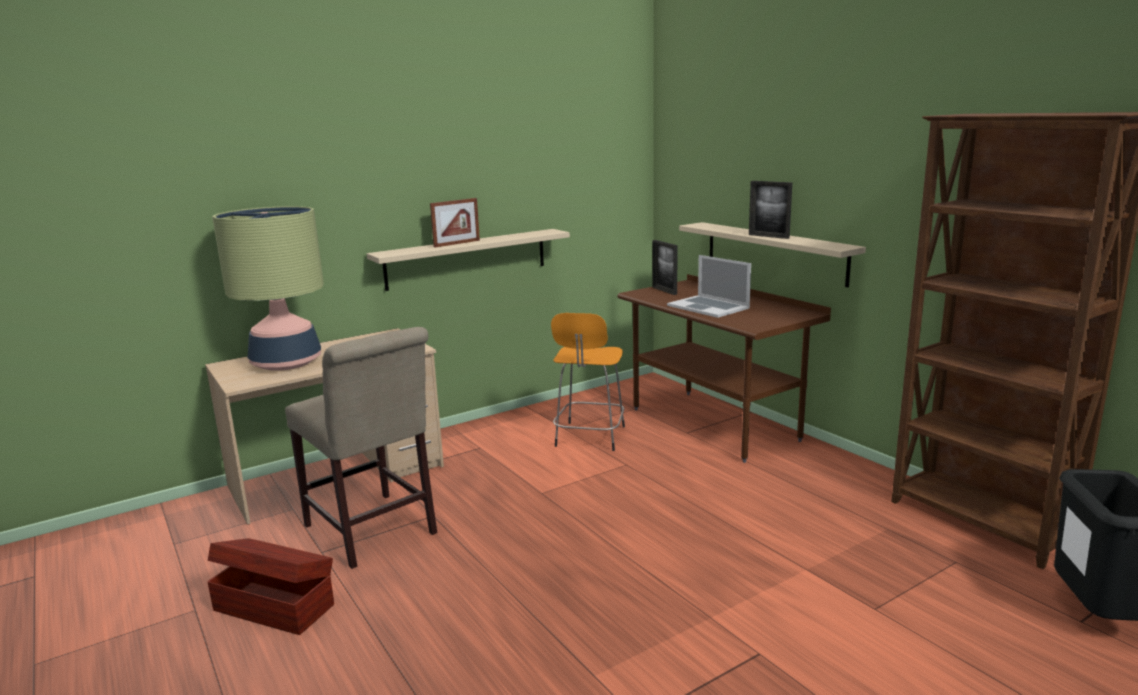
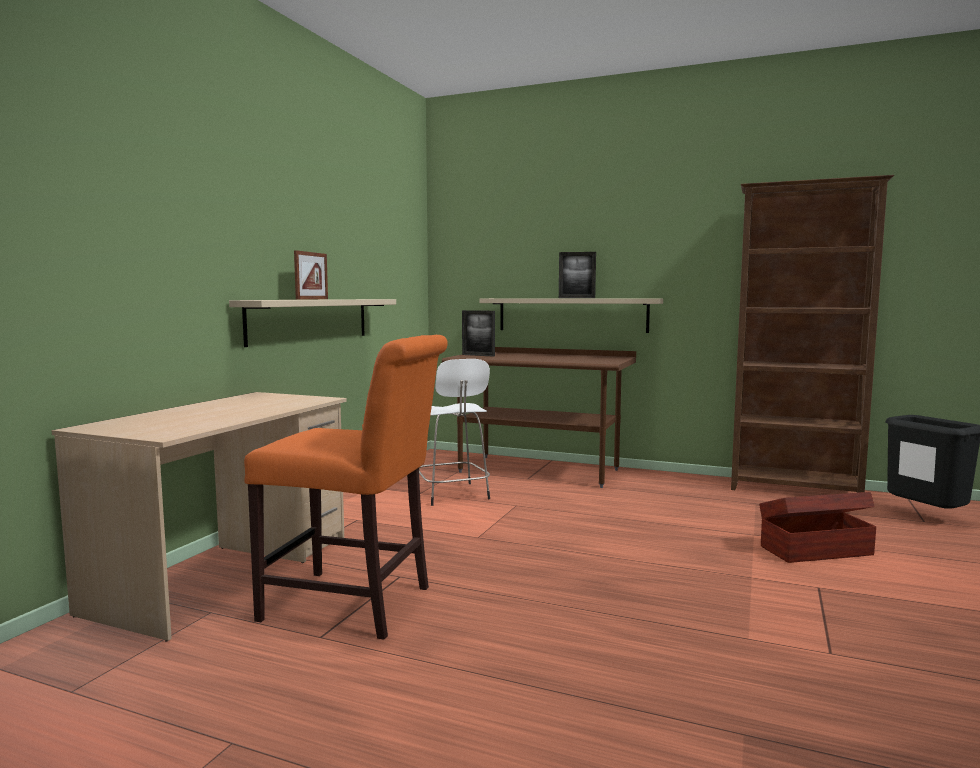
camera: 35 degrees left, 10 degrees down
(274, 606) = (345, 700): brown storage box -> brown storage box (814, 550)
(286, 363) = (183, 418): table lamp -> none
(373, 532) = (355, 605): beige chair -> orange chair
(589, 437) = (452, 495): orange stool -> white stool
(708, 307) = (541, 358): laptop -> none

